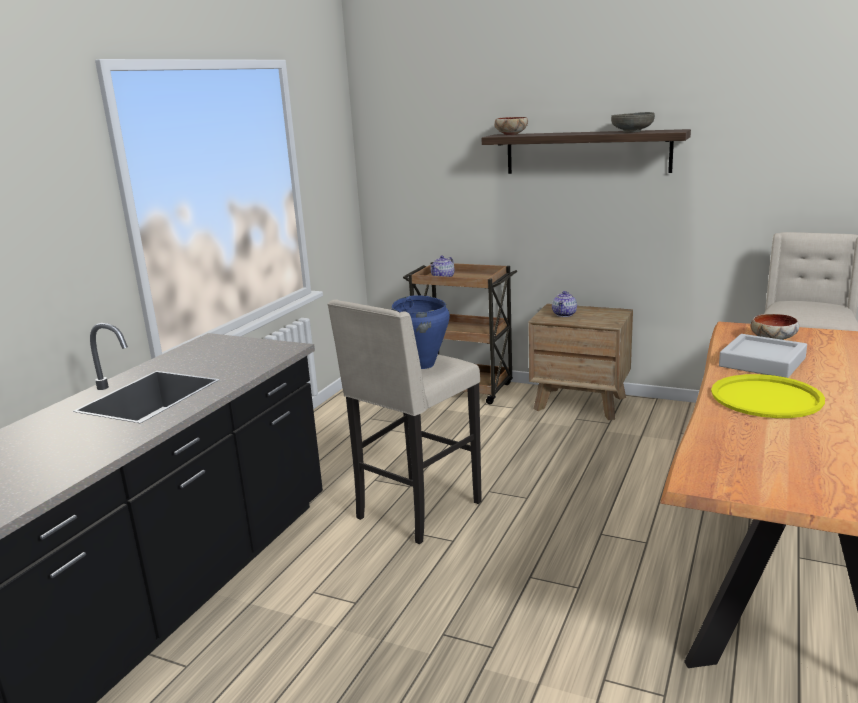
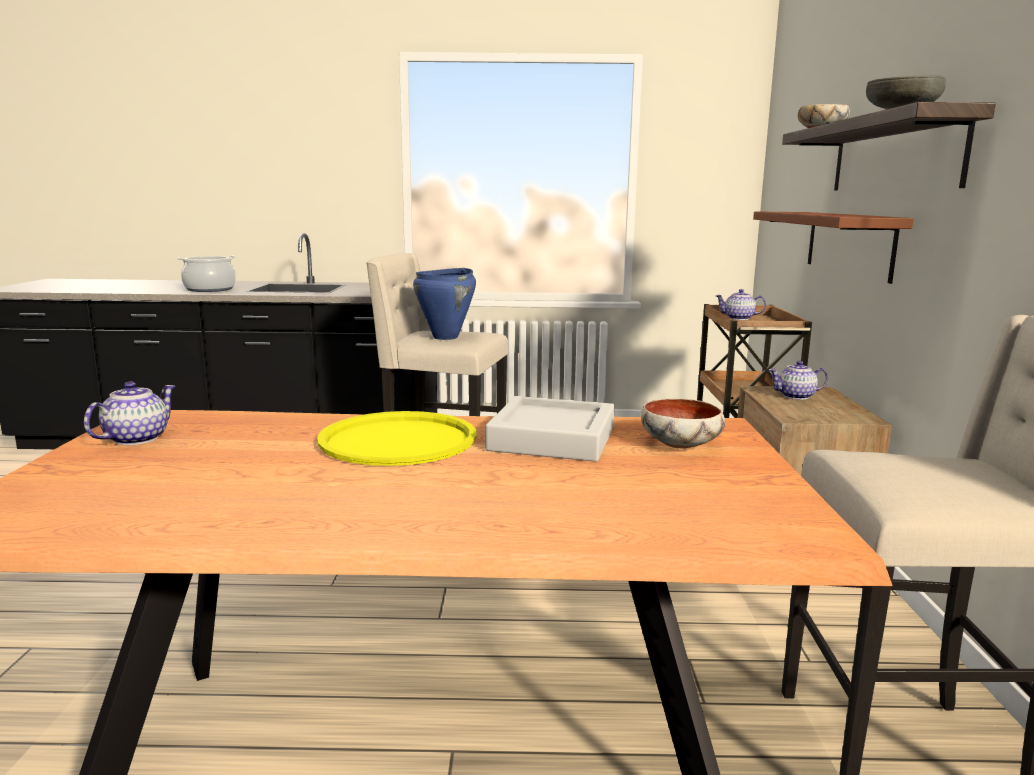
camera: 65 degrees right, 5 degrees down
(84, 445) = (209, 289): none -> cooking pot
(539, 208) = (848, 243): none -> brown shelf
(765, 480) = (135, 439): none -> teapot

